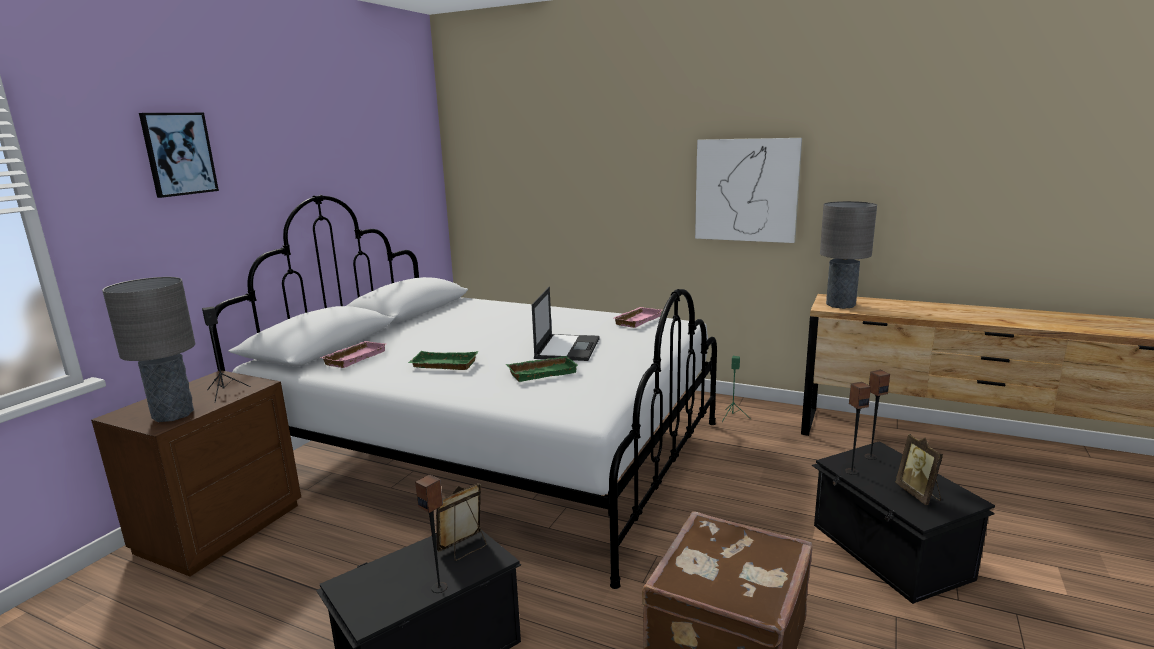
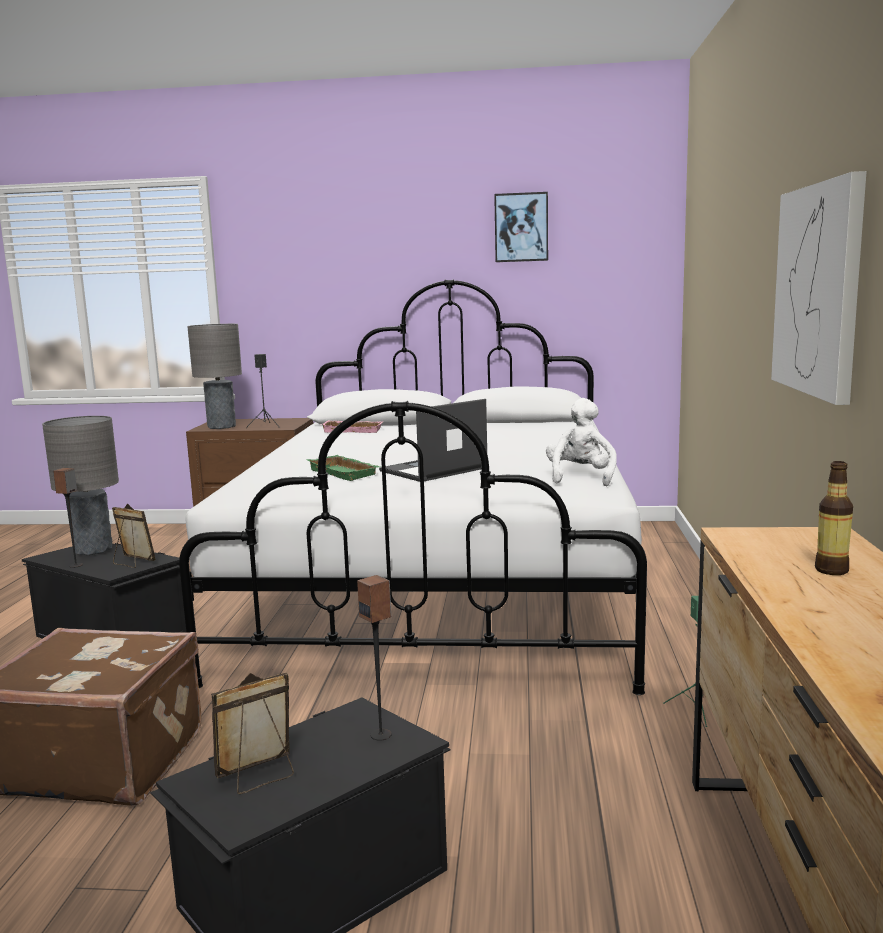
camera: 70 degrees right, 5 degrees down
(178, 154) = (318, 235): picture -> picture (521, 227)
(442, 365) = (347, 449): green tray -> none
(567, 348) = (433, 470): laptop -> laptop turned 150 degrees clockwise
(637, 320) = (580, 478): pink tray -> white plush toy
(840, 305) = (773, 542): grey table lamp -> grey table lamp (93, 550)
(851, 471) = (327, 722): speaker -> none
(881, 305) = (831, 570): none -> bottle

